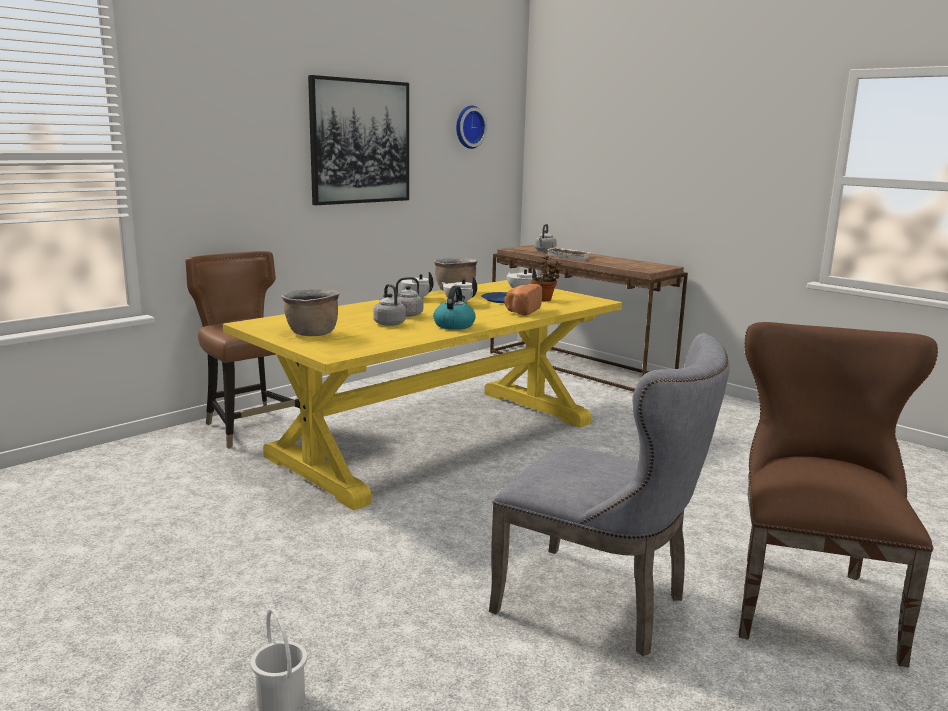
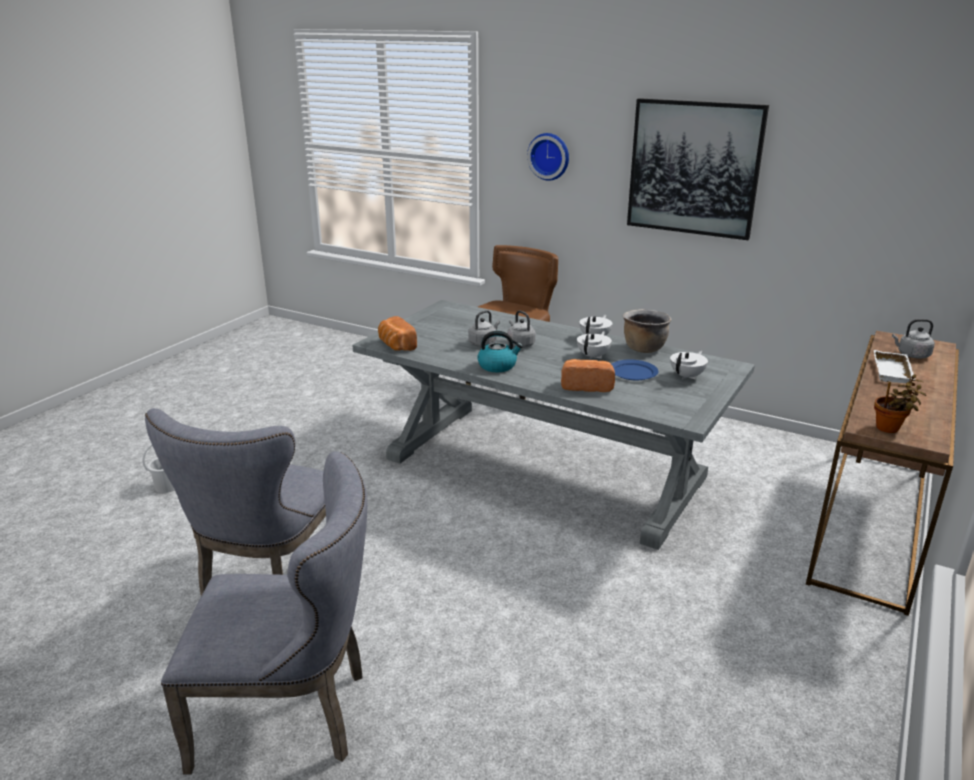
camera: 75 degrees right, 10 degrees up
(312, 334) = (429, 327): brown cooking pot -> none
(355, 349) = (395, 346): none -> bread
(437, 438) = (544, 467): yellow dining table -> grey dining table
(468, 127) = (875, 163): wall clock -> wall clock (549, 156)
(544, 299) = (659, 391): potted plant -> potted plant (890, 429)
(808, 598) = (293, 714): brown chair -> grey chair

